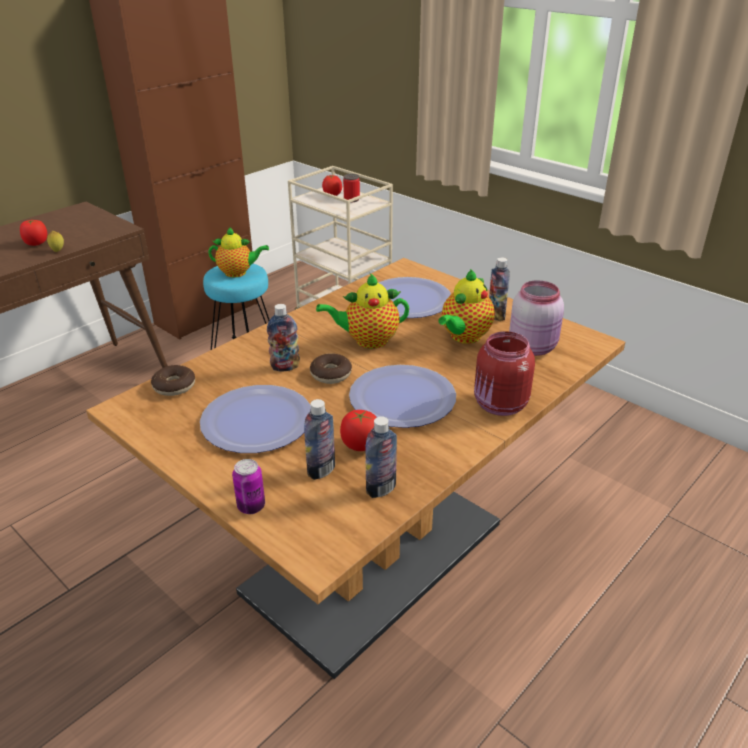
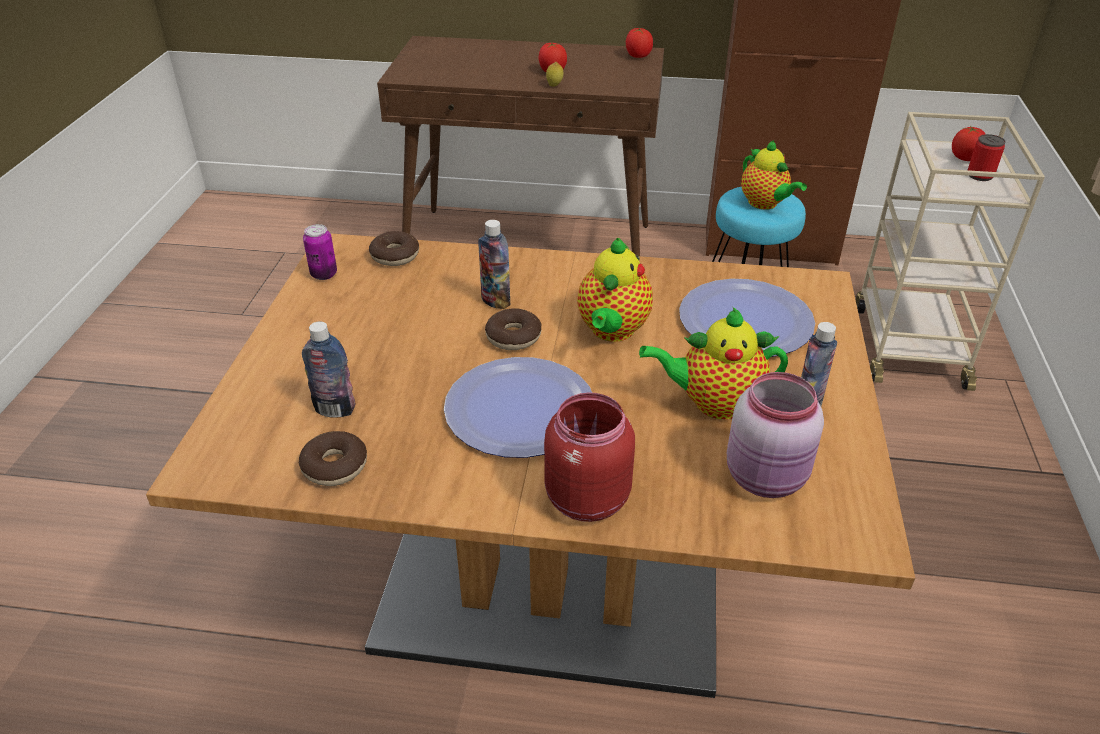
camera: 55 degrees right, 5 degrees up
(251, 506) = (246, 391): can -> can (324, 274)
(257, 420) = (384, 329): plate -> none
(360, 445) = (400, 417): tomato -> tomato (638, 56)
(367, 341) = (612, 331): teapot -> teapot turned 120 degrees counterclockwise
(381, 489) = (335, 466): bottle -> donut

